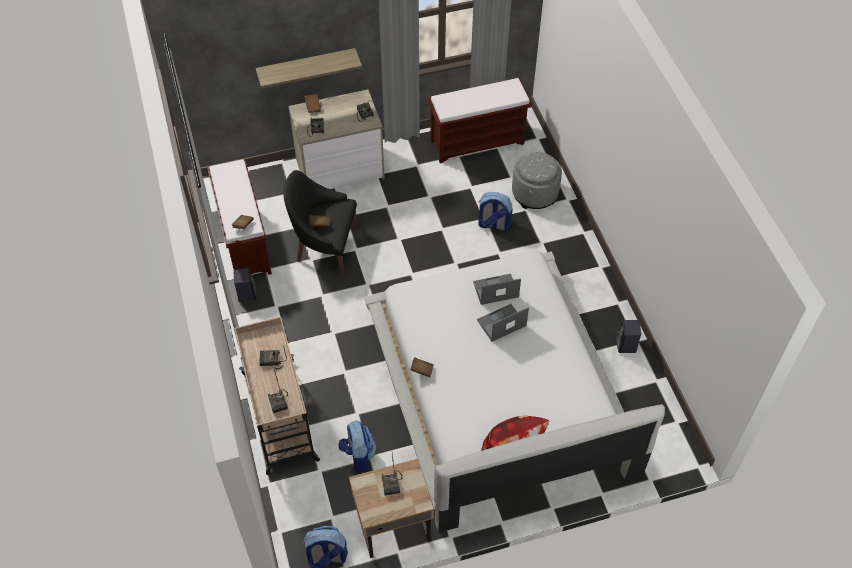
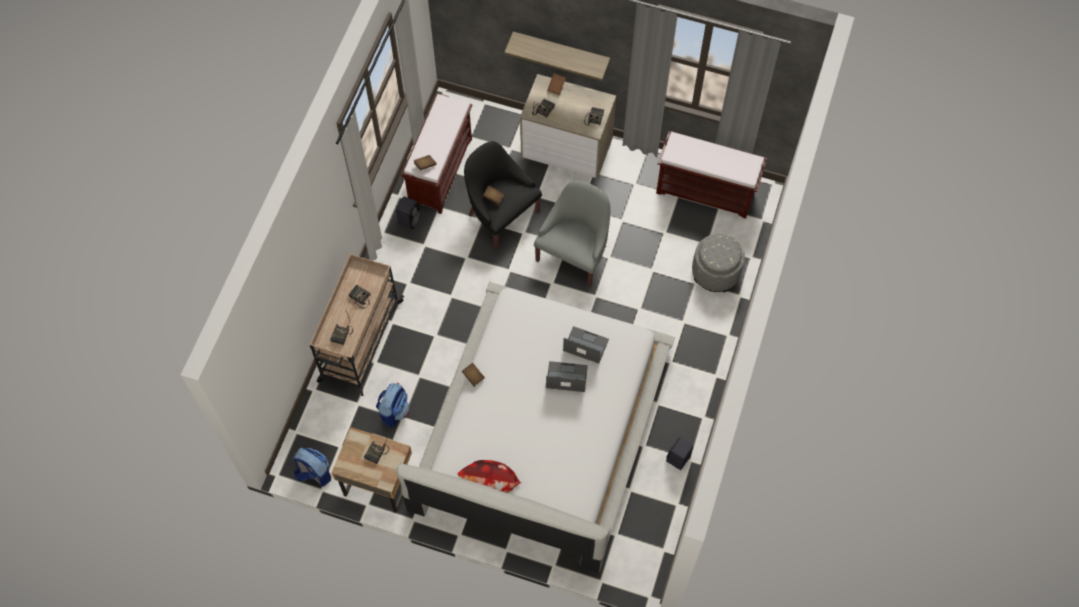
camera: 35 degrees right, 10 degrees up
(412, 241) = (575, 254): none -> grey armchair
(493, 225) = (655, 280): backpack -> none

